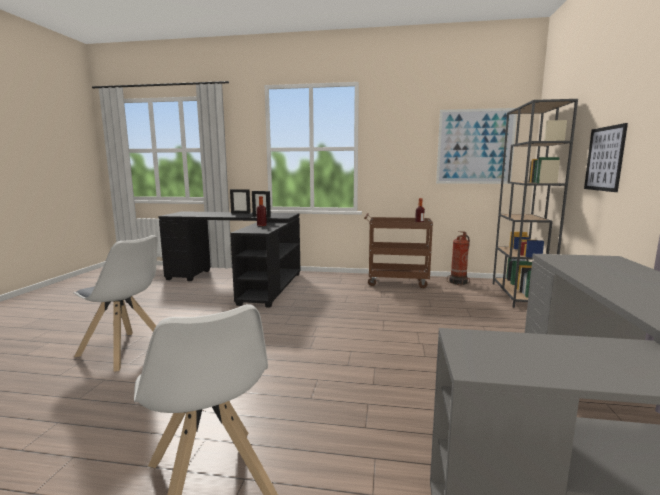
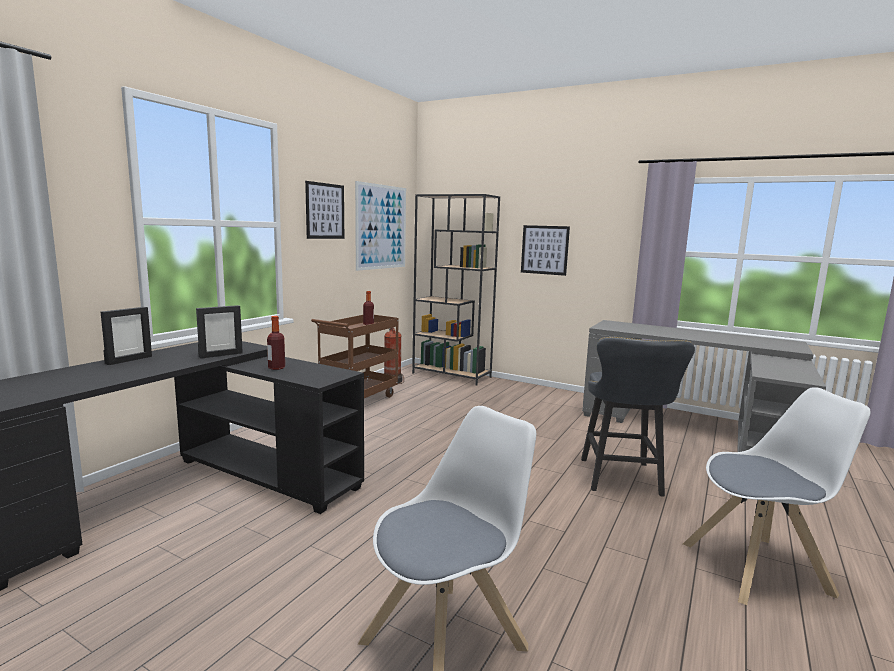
camera: 70 degrees left, 0 degrees up
(357, 396) = (622, 482): none -> grey stool
(402, 136) = (325, 211): none -> picture

